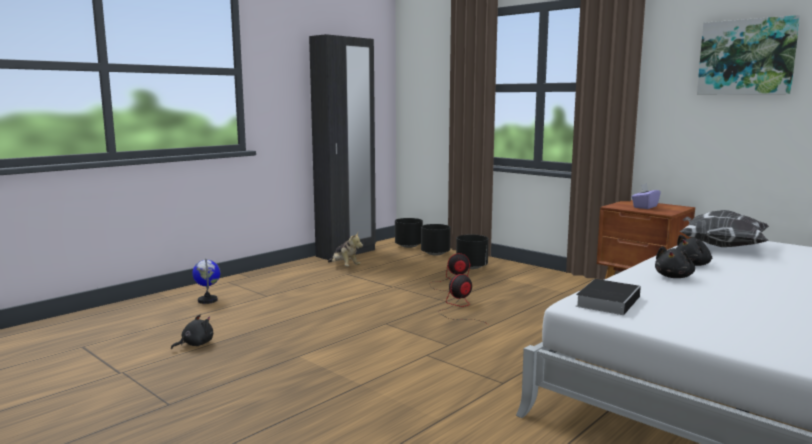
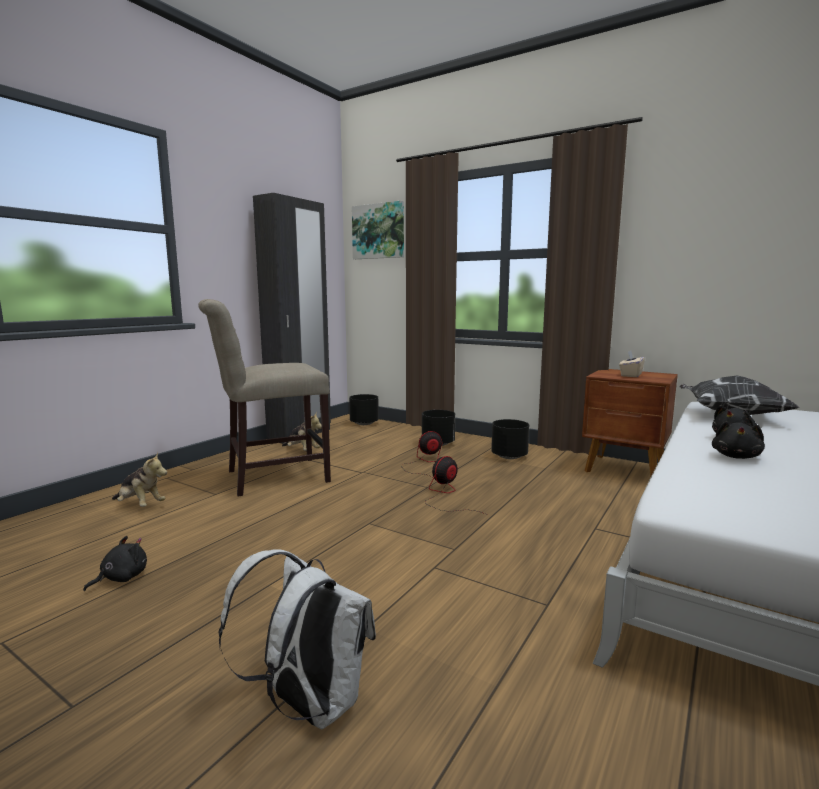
camera: 10 degrees left, 0 degrees up
(208, 300) = (140, 505): globe -> plush toy
(311, 416) = (307, 704): none -> white backpack
(313, 286) = (271, 477): none -> beige chair
(435, 253) = (394, 430): black planter -> black planter (509, 456)
(608, 301) = (707, 499): book -> none
(645, 207) = (630, 375): purple tissue box -> beige tissue box
(746, 57) = (735, 216): picture -> picture (378, 231)

